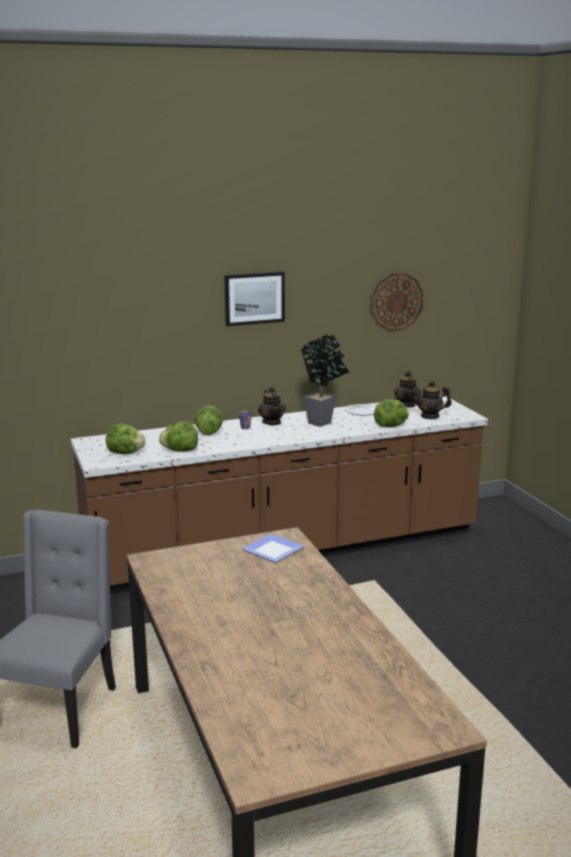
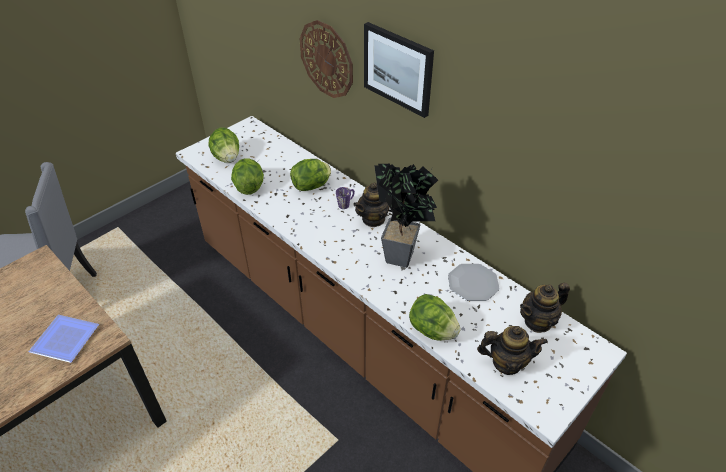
camera: 65 degrees right, 25 degrees up
(396, 302) = (592, 183): wall clock -> wall clock (327, 59)
(430, 416) = (506, 363): teapot -> teapot turned 120 degrees clockwise

